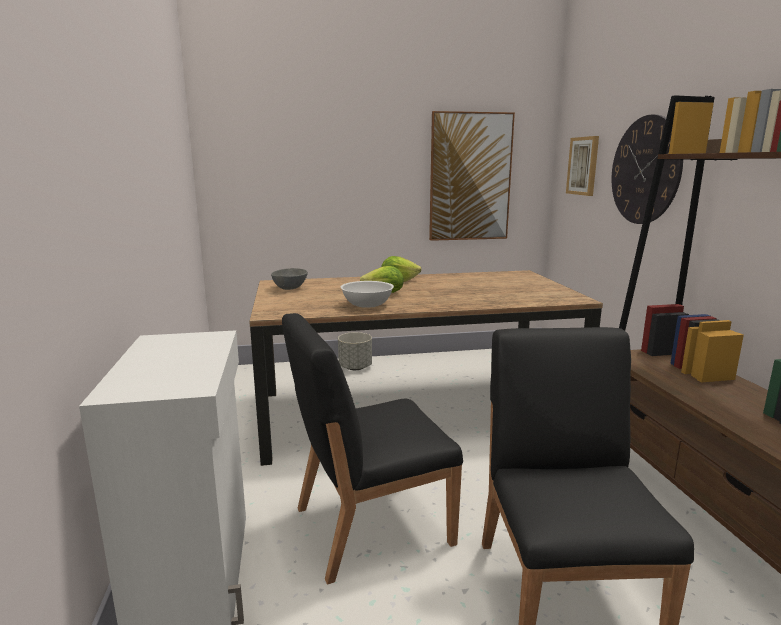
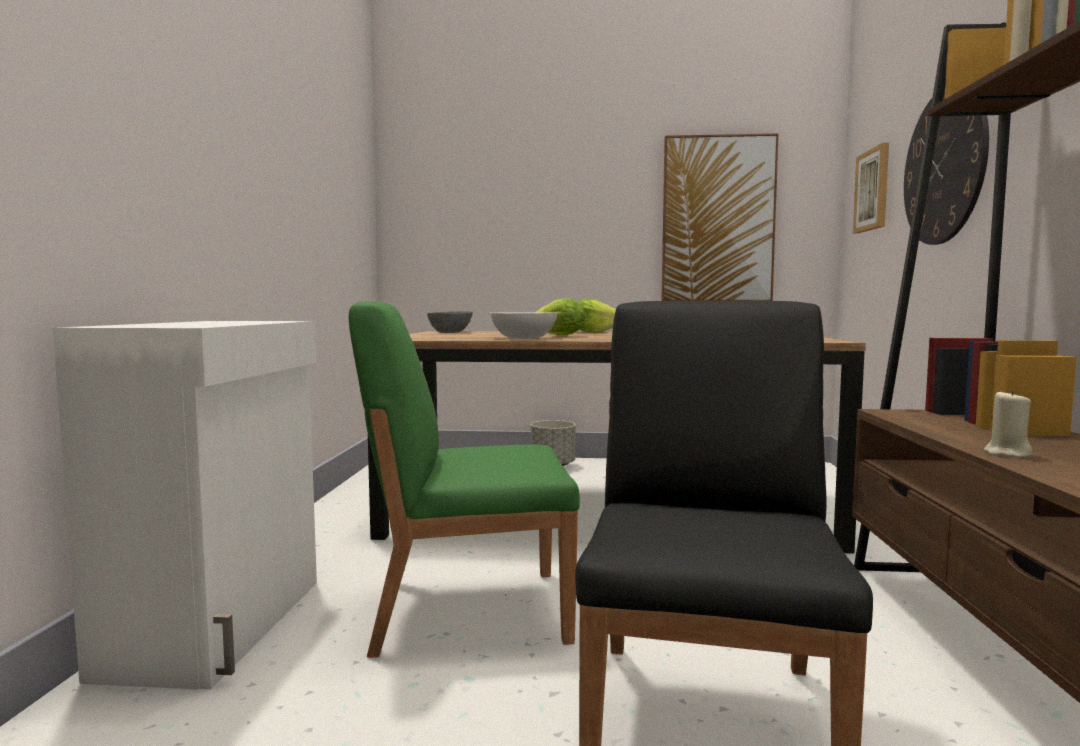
camera: 15 degrees right, 10 degrees down
(370, 525) = (466, 609): black chair -> green chair
(718, 409) = (1007, 453): none -> beige candle

